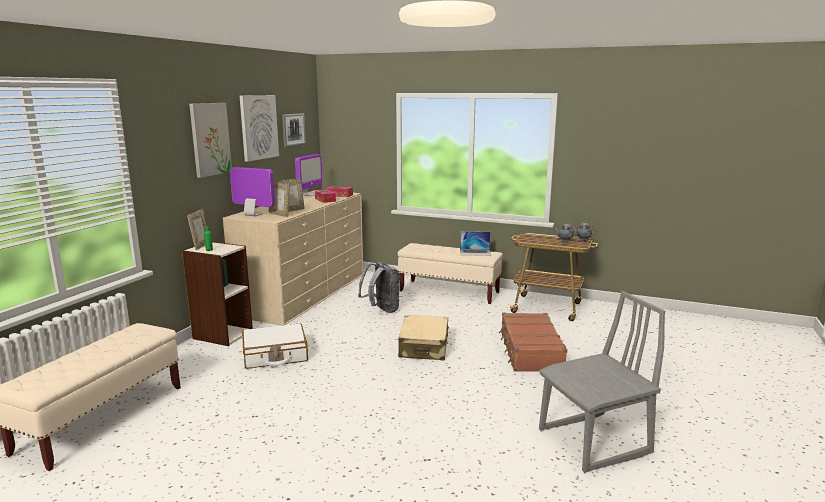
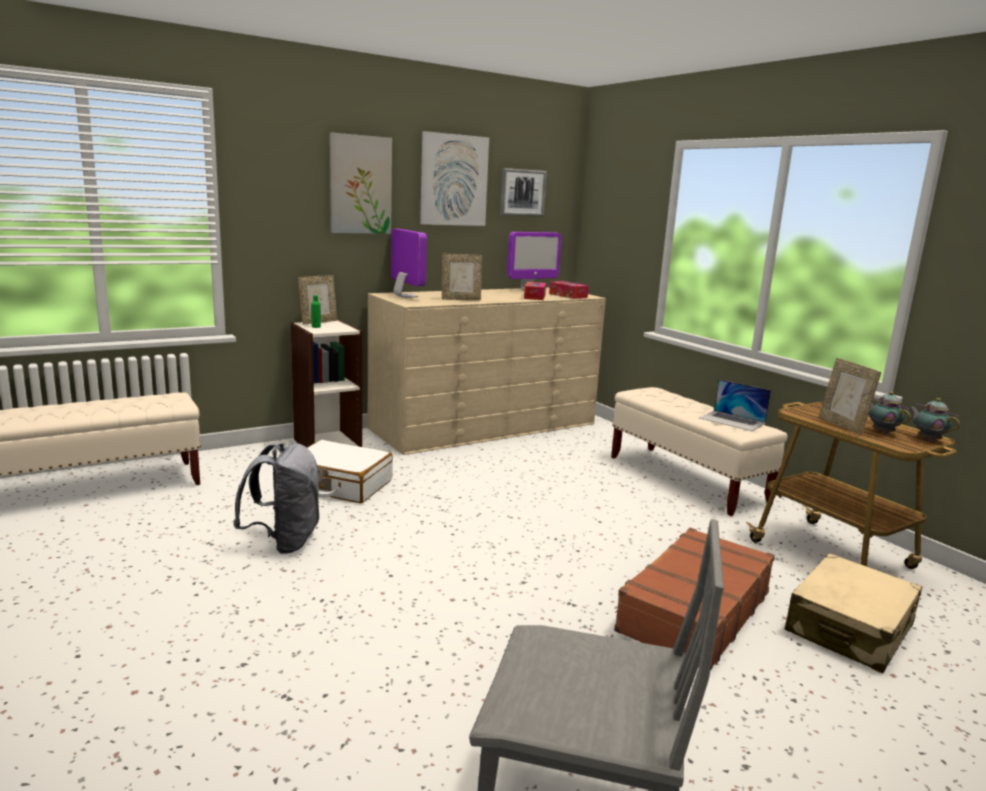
camera: 35 degrees right, 0 degrees up
(280, 214) = (434, 300): picture frame -> picture frame (842, 426)
(381, 310) = (549, 474): grey backpack -> grey backpack (284, 542)
(424, 347) = (531, 541): beige suitcase -> beige suitcase (849, 628)

